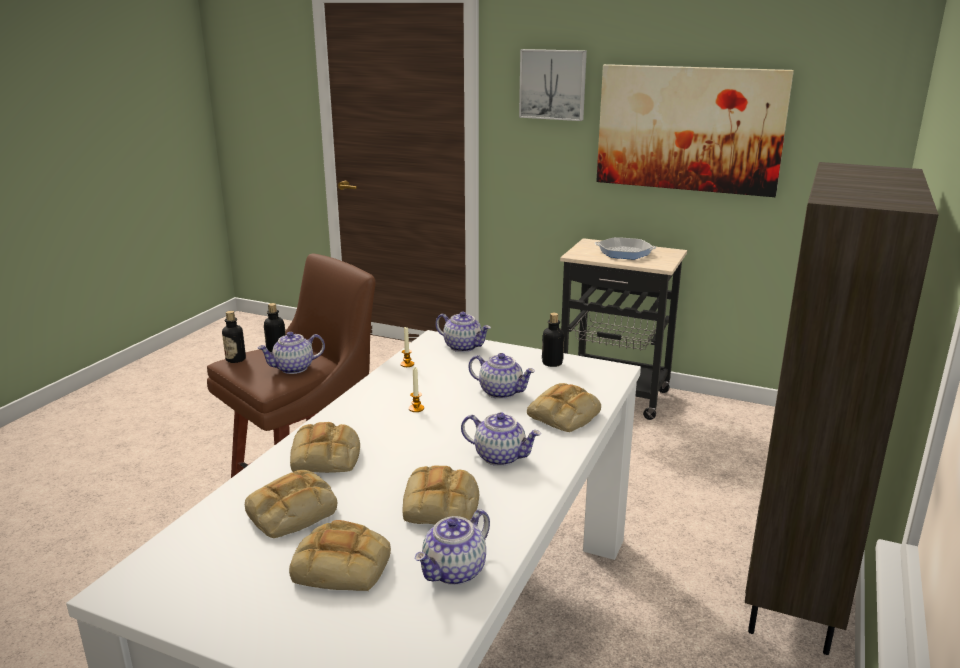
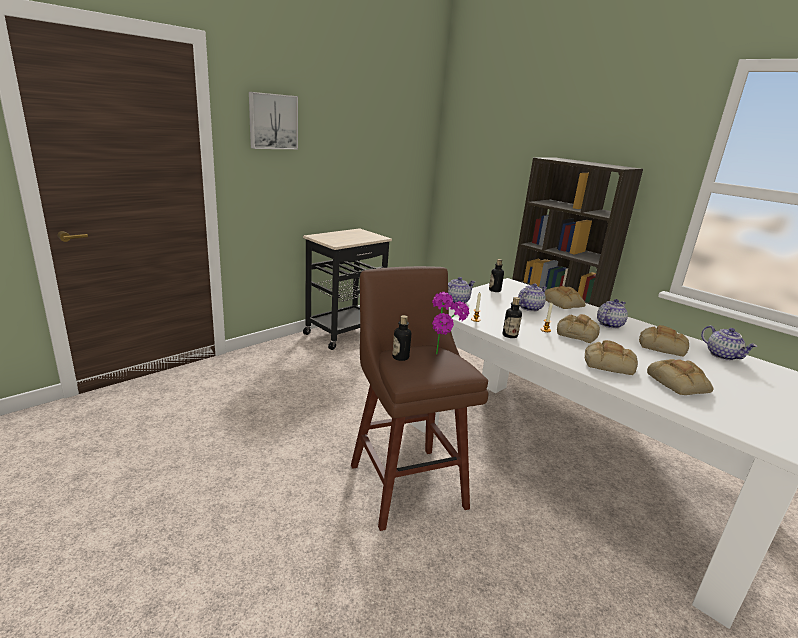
camera: 70 degrees left, 0 degrees up
(235, 359) = (407, 375): bottle -> bottle (510, 335)
(293, 368) = (443, 357): teapot -> potted plant
(344, 565) = (728, 378): bread -> bread (576, 333)
(624, 252) = (347, 236): frying pan -> none
(689, 129) = (354, 151): picture -> none

